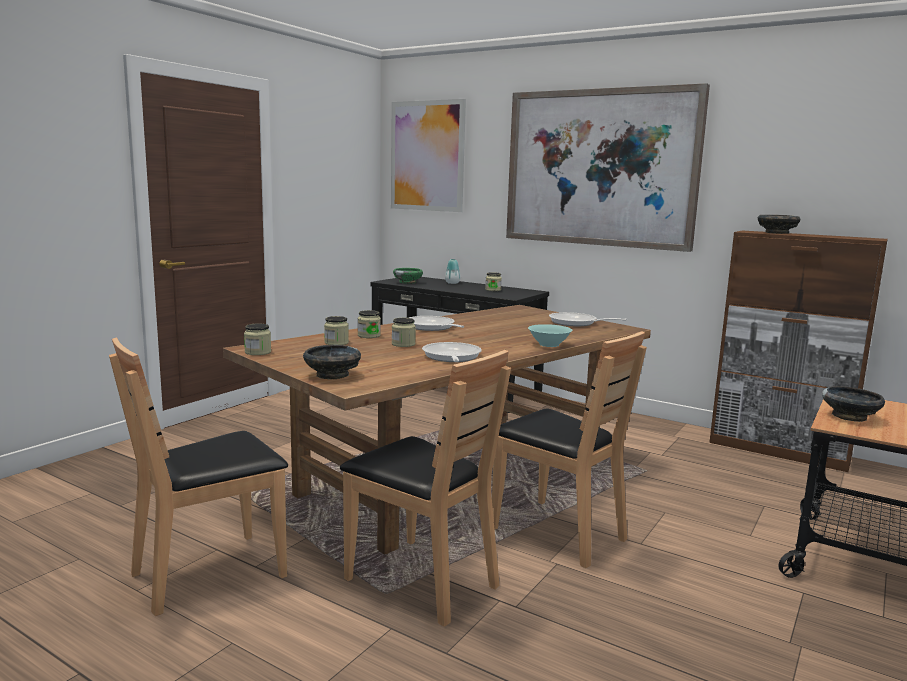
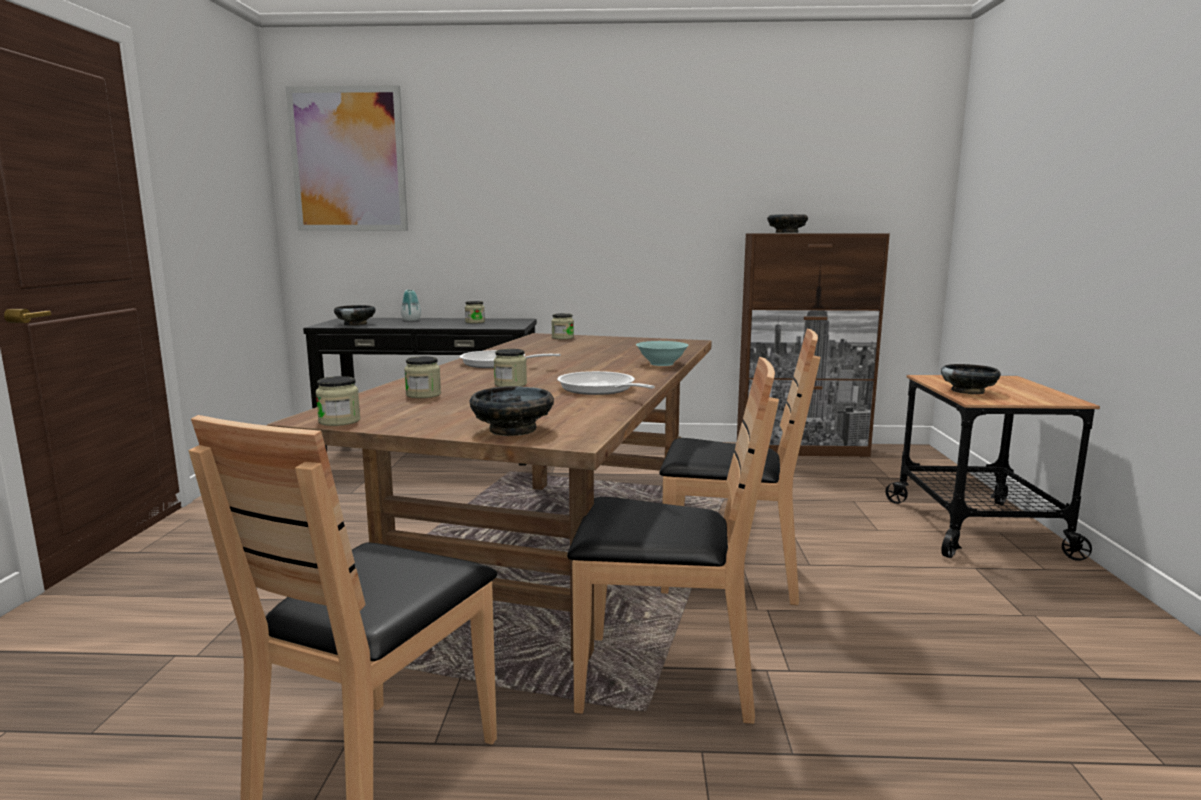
camera: 30 degrees left, 0 degrees up
(369, 336) = (445, 381): jar -> jar (562, 338)
(408, 282) = (356, 324): green bowl -> black bowl
(576, 323) = (634, 342): frying pan -> none
(600, 168) = (585, 172): picture -> none

